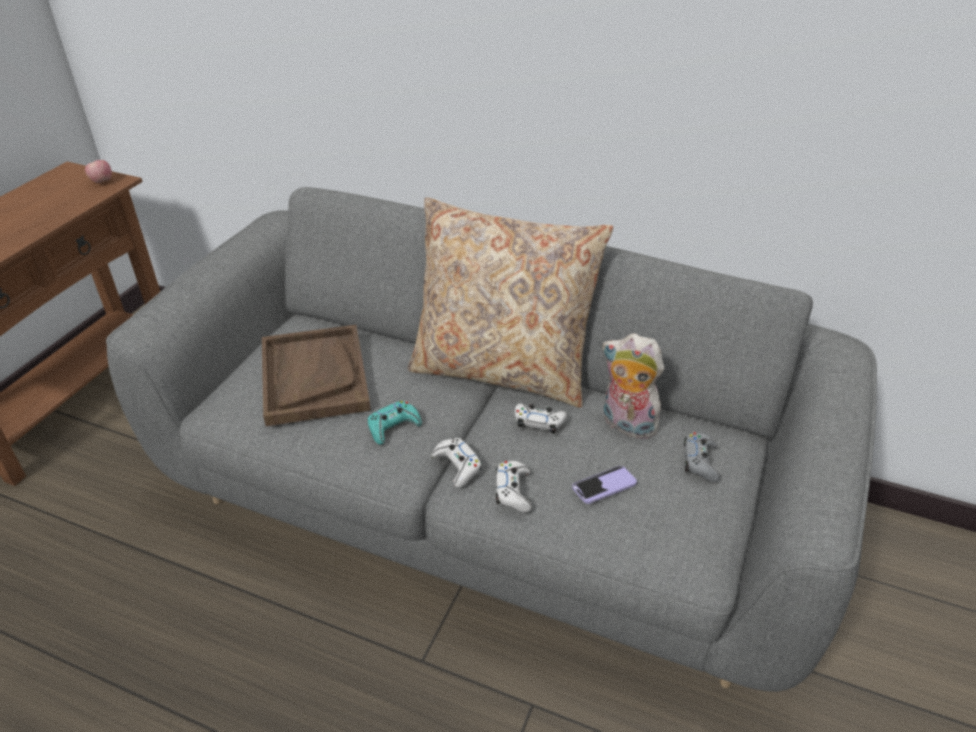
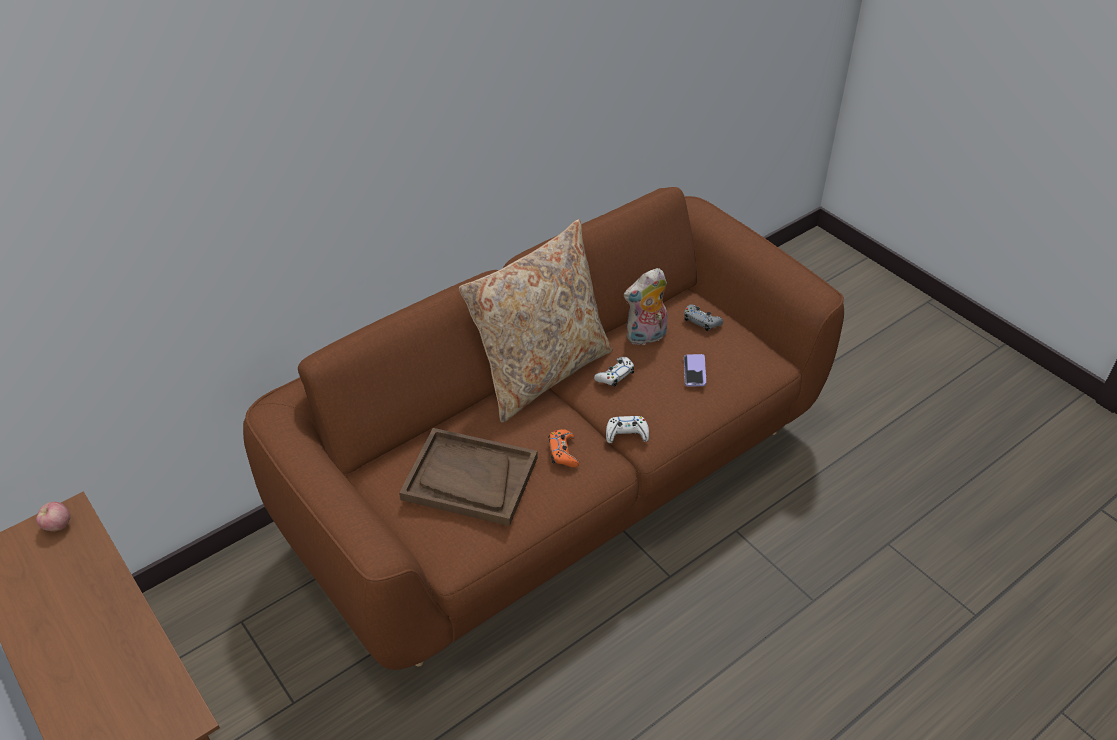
camera: 60 degrees left, 5 degrees up
(393, 427) = (563, 452): turquoise game controller -> orange game controller
(487, 506) = (559, 482): grey sofa -> brown sofa
(513, 491) = (669, 415): white game controller -> none

